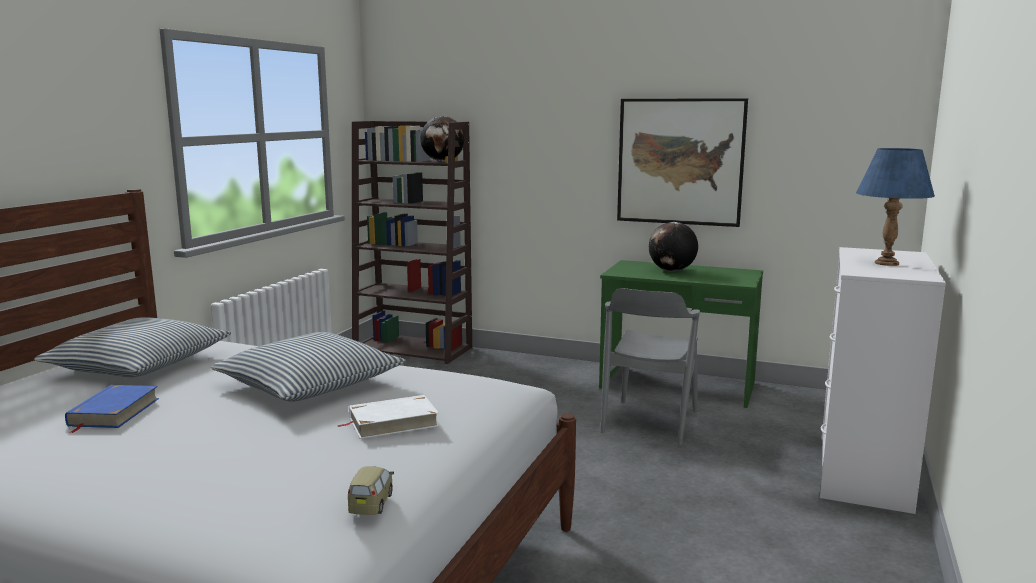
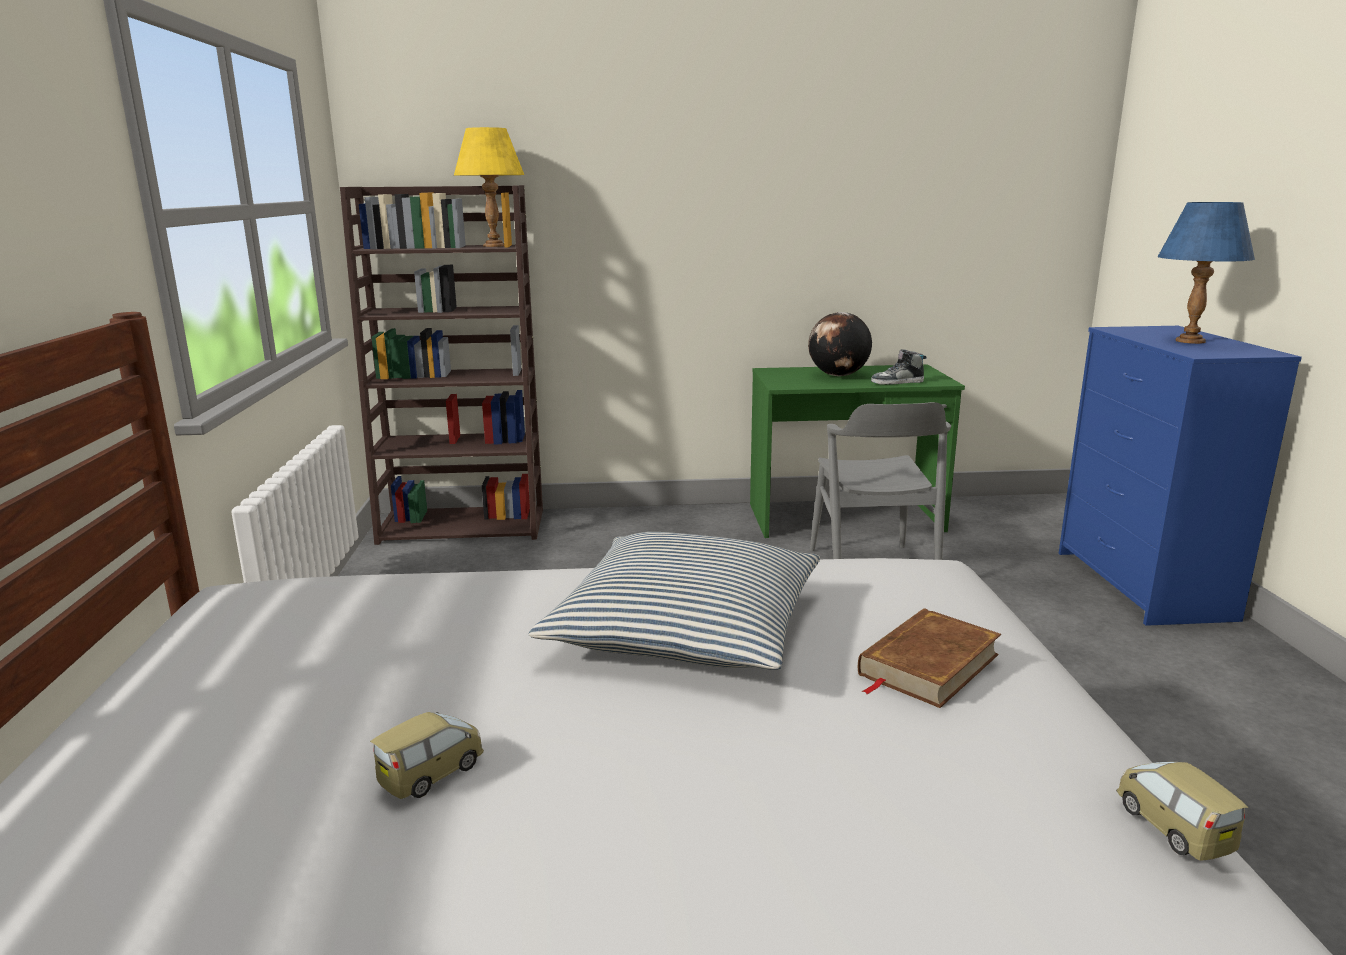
camera: 25 degrees left, 5 degrees up
(113, 412) = (432, 773): blue book -> toy car
(139, 365) = (307, 655): pillow -> none
(392, 422) = (927, 664): white book -> brown book
(443, 161) = (494, 246): globe -> yellow table lamp
(680, 161) = (827, 233): picture -> none
(706, 279) = (897, 382): none -> shoe
(863, 473) = (1143, 585): white dresser -> blue dresser

